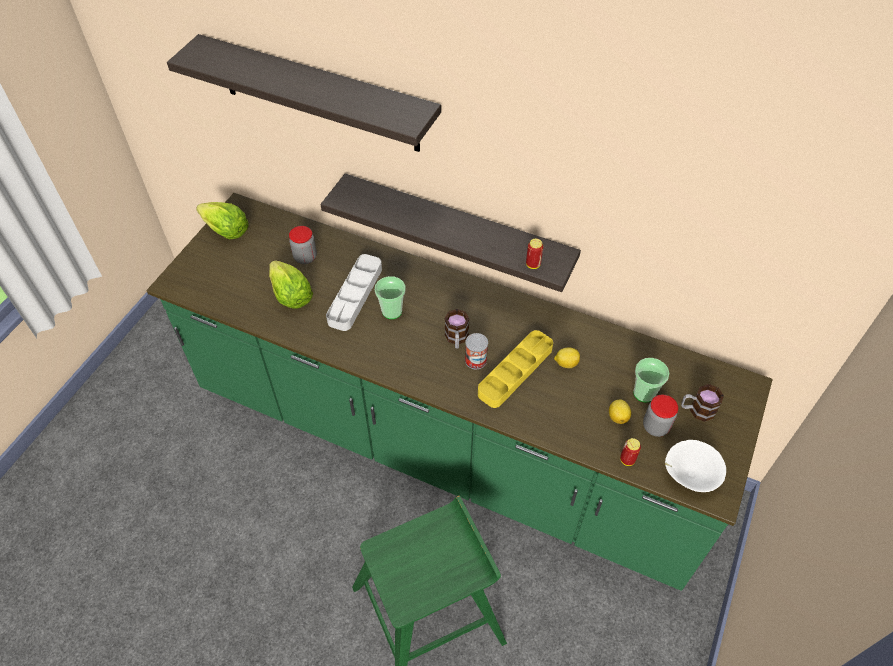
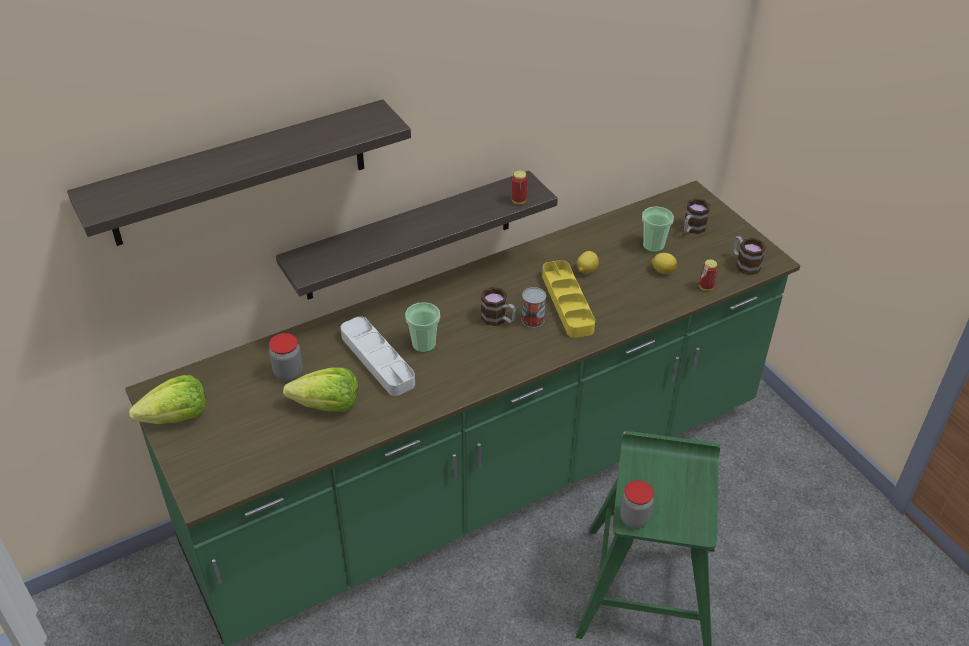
camera: 55 degrees left, 10 degrees down
(655, 426) = (688, 257): jar -> jar (634, 518)
(689, 475) = (744, 264): white bowl -> mug

